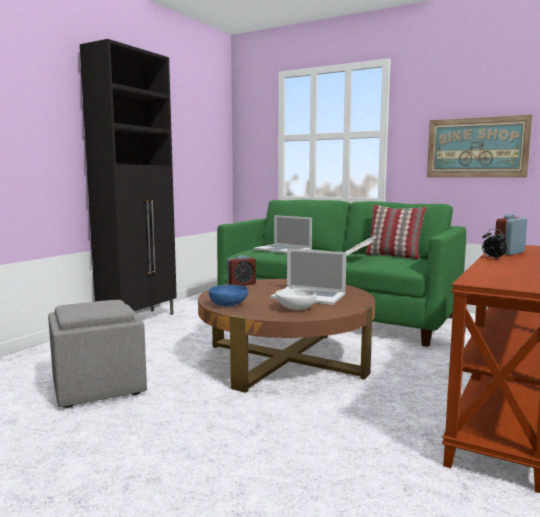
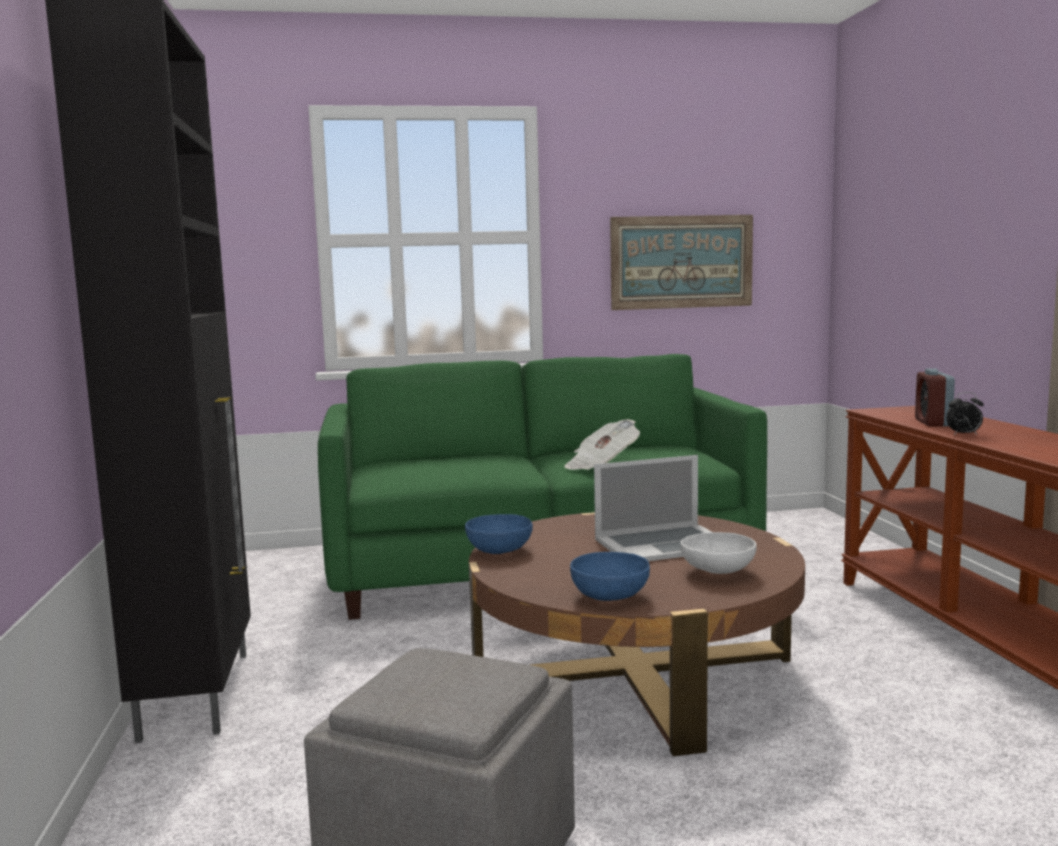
camera: 40 degrees left, 0 degrees up
(241, 284) = (499, 550): alarm clock -> blue bowl
(283, 249) = (446, 466): laptop -> none
(393, 256) = (634, 448): pillow -> none

